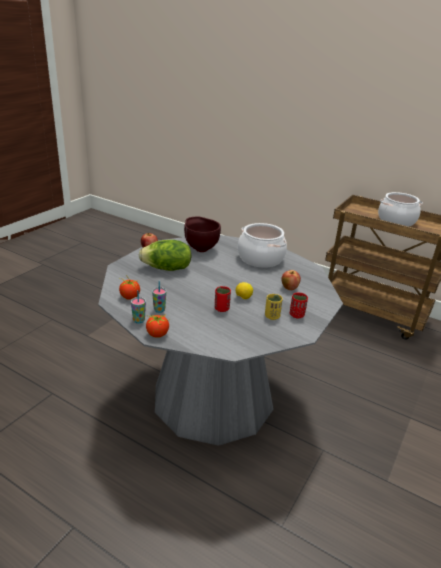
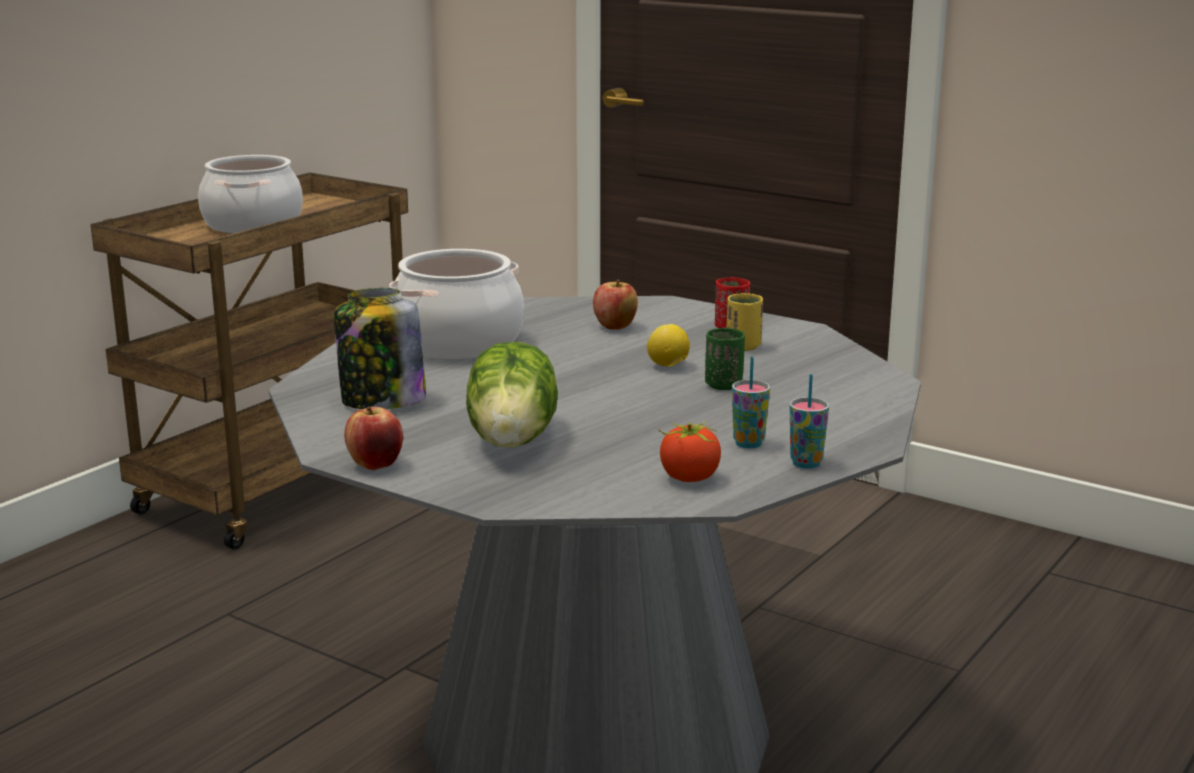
camera: 85 degrees left, 10 degrees down
(158, 334) = (857, 443): tomato -> none
(200, 248) = (381, 401): brown bowl -> jar
(221, 308) = (723, 385): red cup -> green cup

